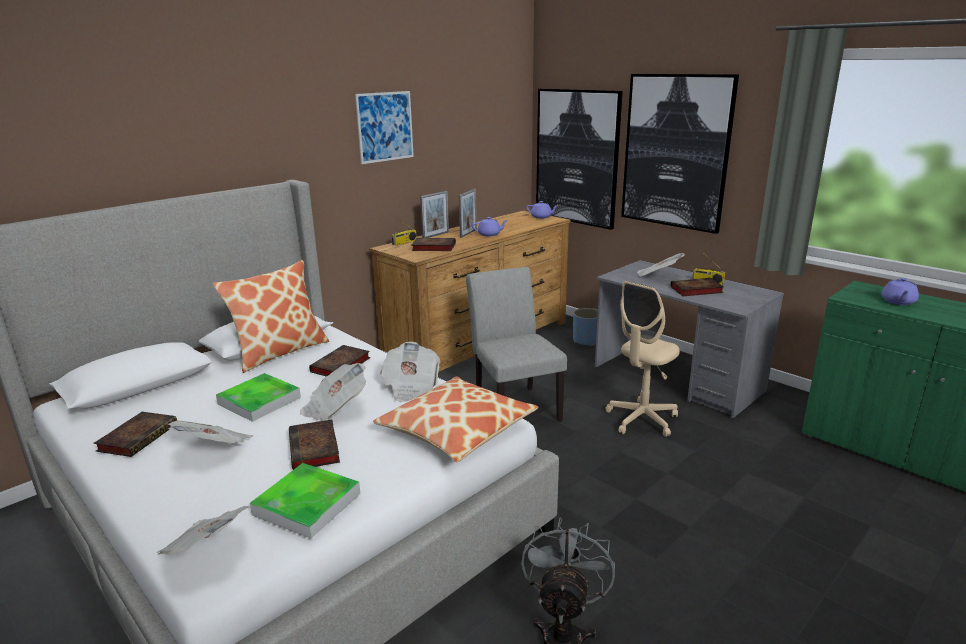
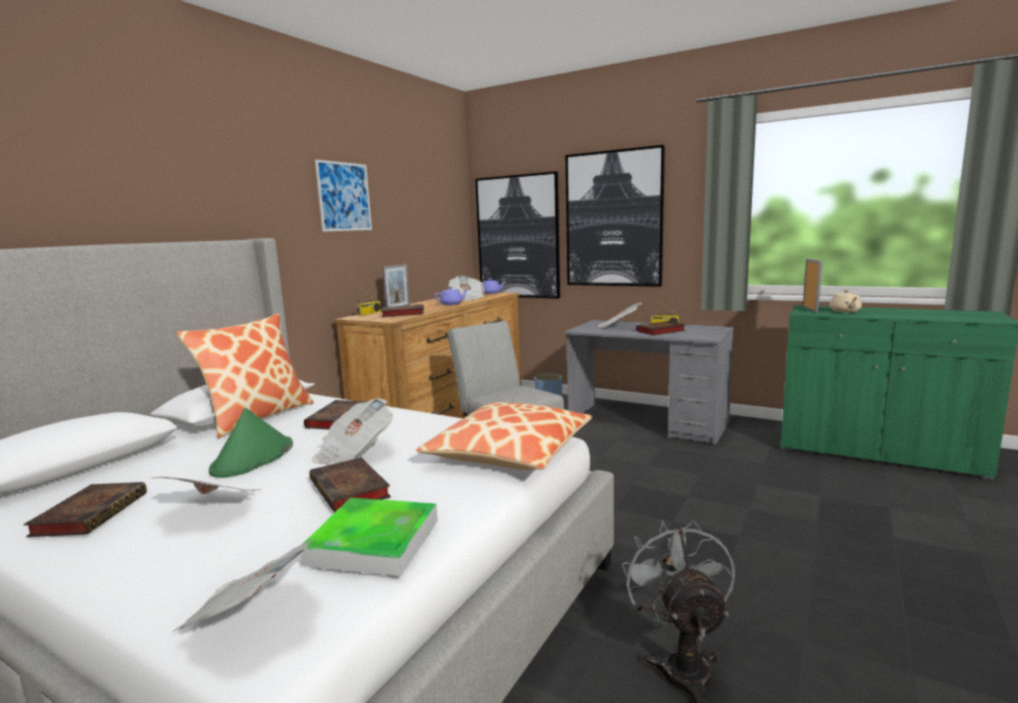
camera: 15 degrees left, 10 degrees down
(259, 401) = (253, 458): tray -> green hat
(411, 387) = (432, 426): newspaper -> newspaper (467, 299)
(468, 233) = (430, 305): picture frame -> picture frame (810, 309)
(641, 419) = (636, 457): beige office chair -> none
(898, 302) = (845, 311): purple teapot -> beige teapot

